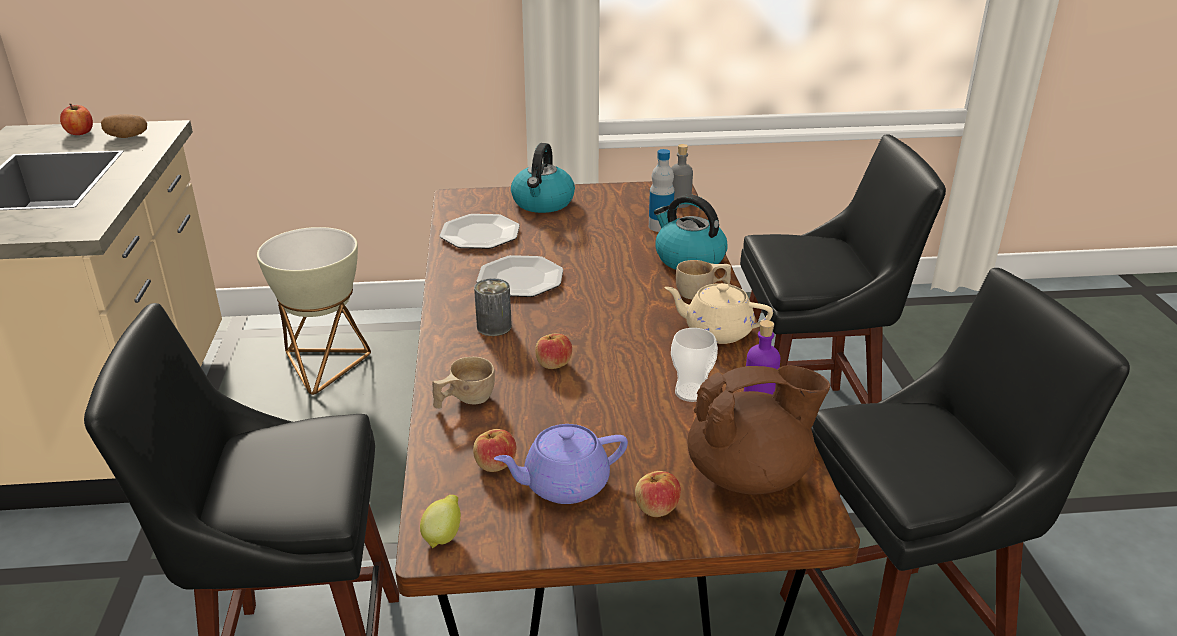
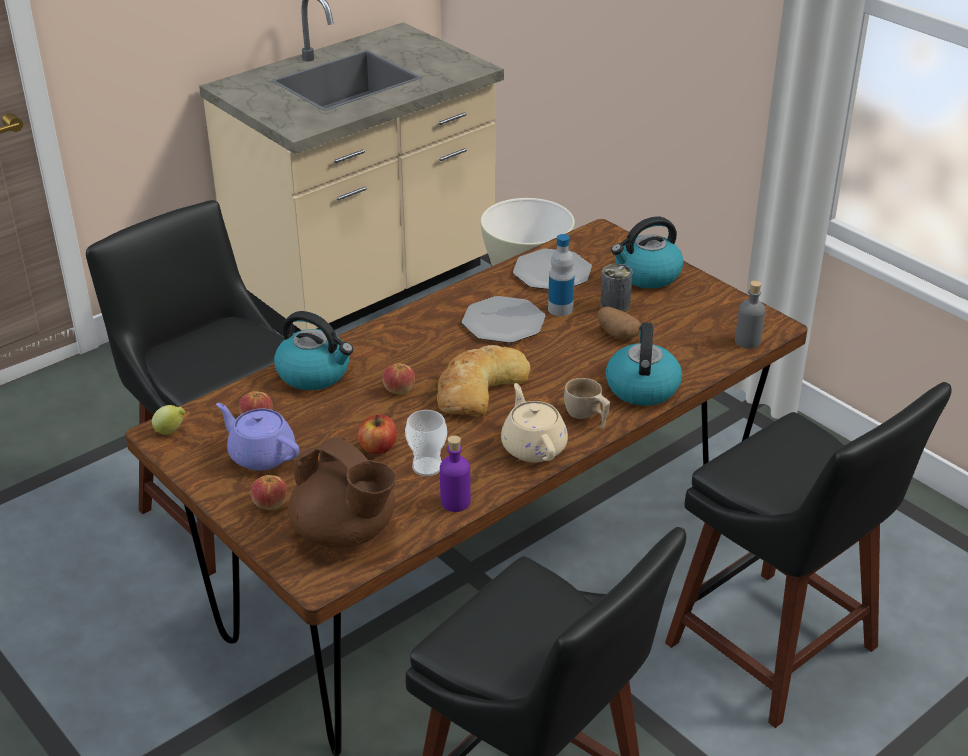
camera: 55 degrees right, 5 degrees up
(80, 132) = (427, 49): apple -> apple (378, 447)
(126, 137) = (443, 66): potato -> potato (617, 334)
(464, 400) = (315, 373): beige cup -> kettle
(494, 327) = (420, 342): can -> can (615, 305)
(602, 325) = (478, 388): none -> bread
(660, 226) = (684, 349): bottle -> bottle (560, 309)

